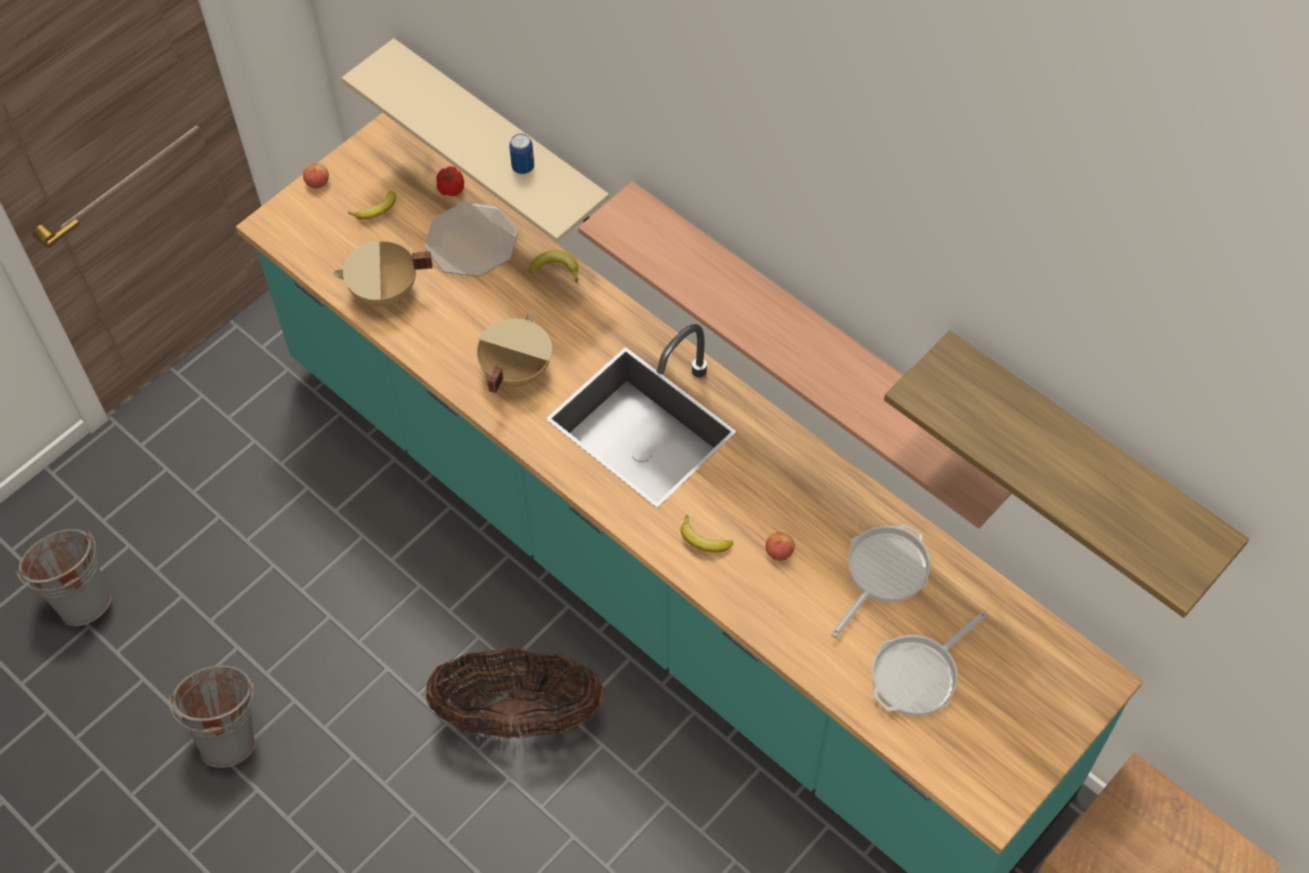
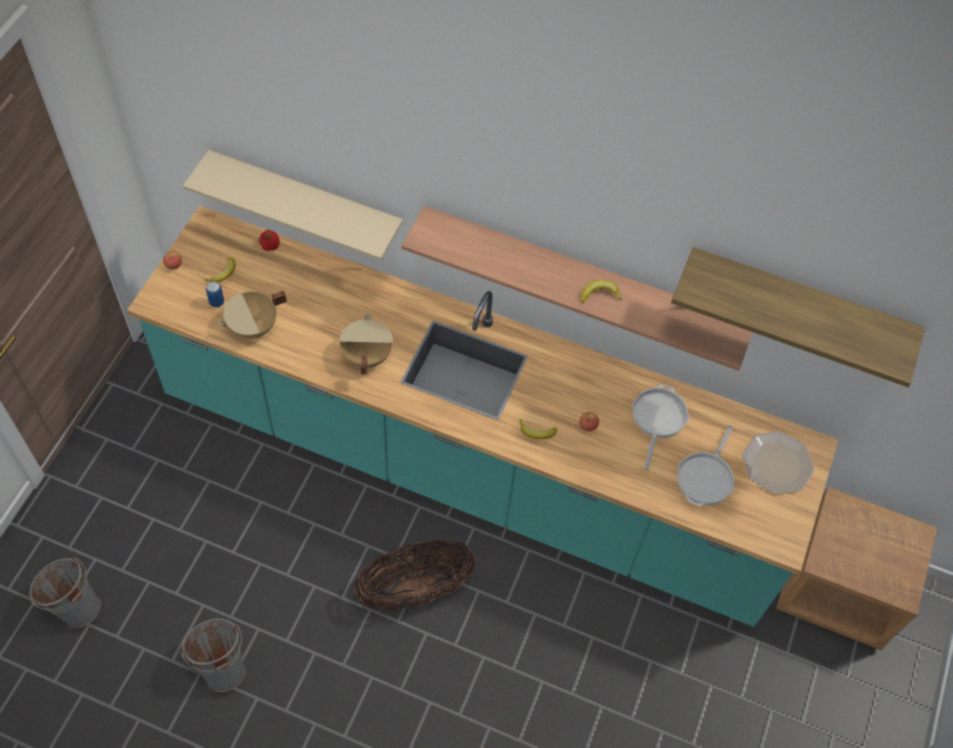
camera: 25 degrees left, 0 degrees up
(470, 241) = (298, 277): plate -> plate (776, 463)
(523, 167) = (337, 215): can -> can (217, 302)
(556, 269) = (364, 281): banana -> banana (599, 294)

